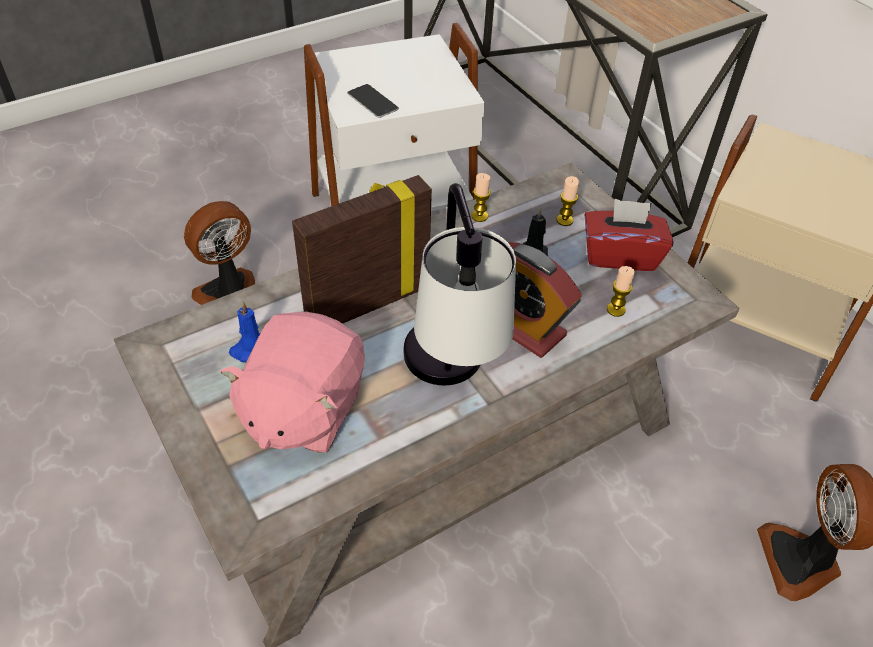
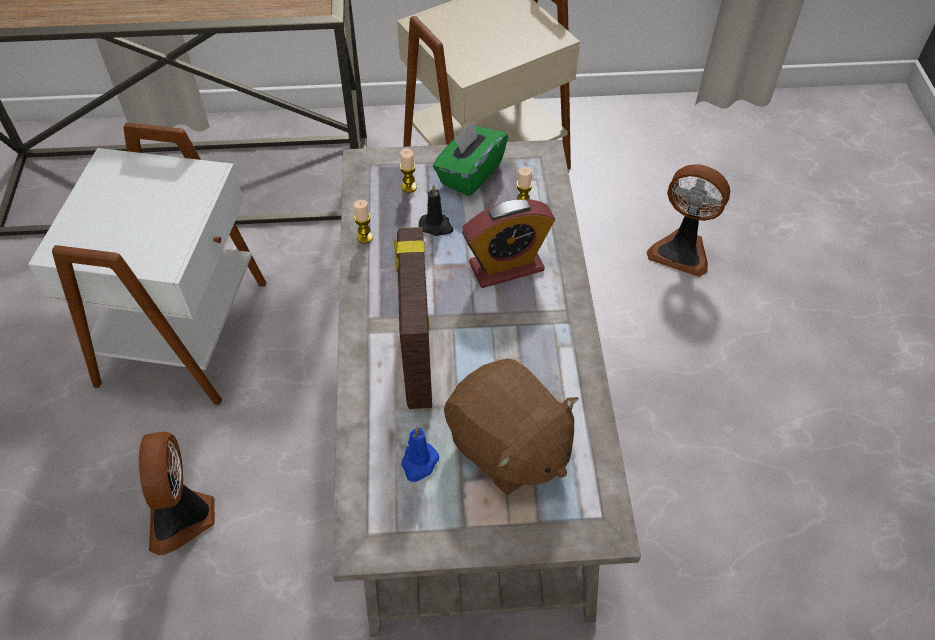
camera: 60 degrees left, 5 degrees up
(302, 410) = (508, 447): pink plush toy -> brown plush toy
(372, 101) = (161, 240): phone -> none
(451, 385) = (538, 337): table lamp -> none
(620, 255) = (470, 174): red tissue box -> green tissue box

